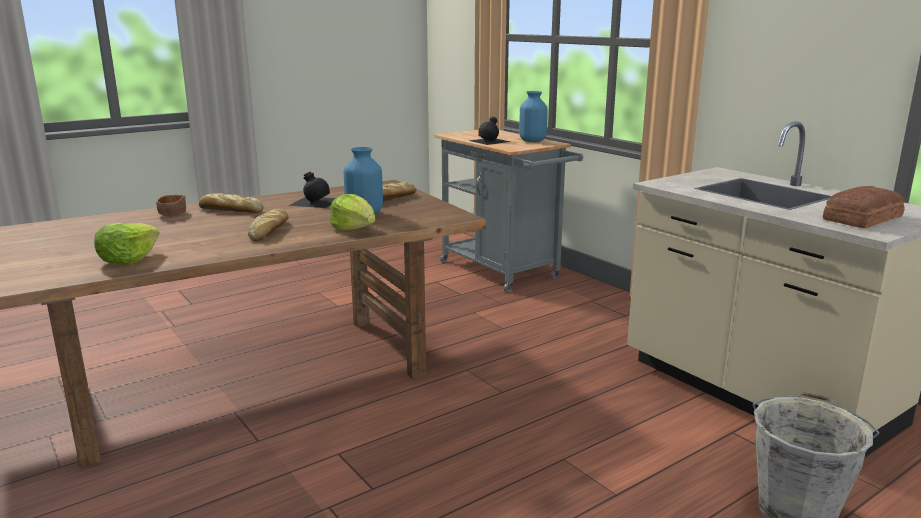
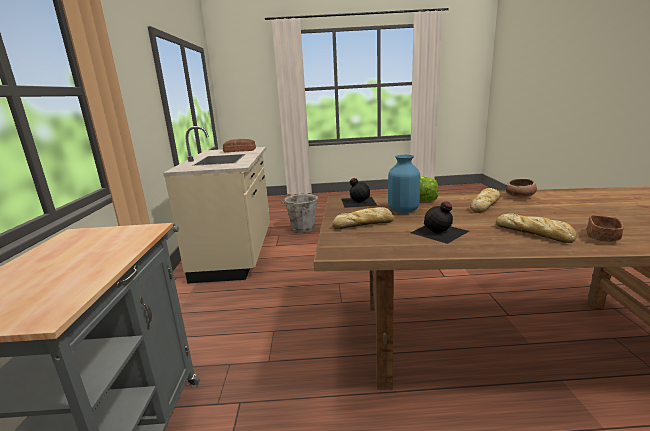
camera: 145 degrees left, 0 degrees up
(128, 259) = (580, 196): lettuce -> none
(217, 248) = (520, 197): none -> bowl
(490, 141) = (98, 258): black bottle -> black bottle (357, 201)
(532, 141) = (66, 244): blue vase -> none

